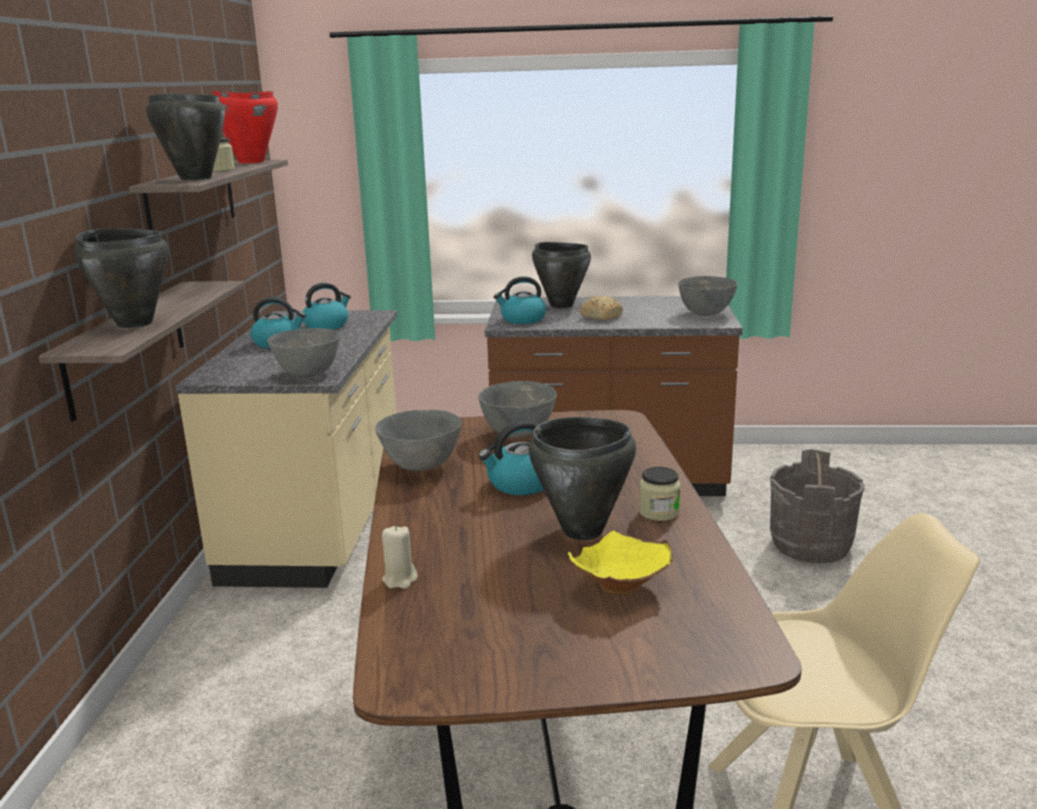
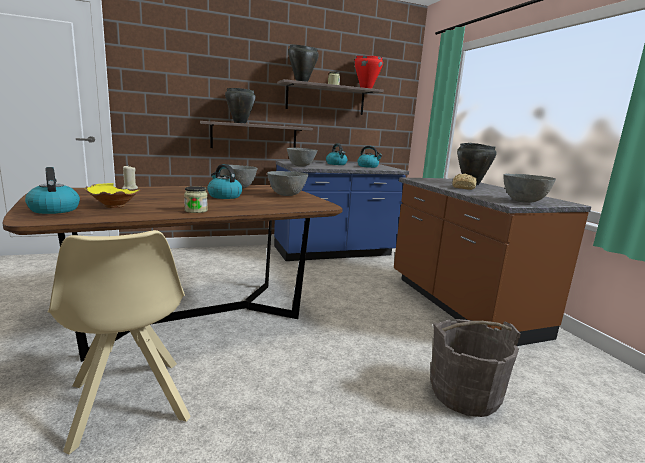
camera: 65 degrees right, 5 degrees down
(321, 523) = (334, 252): beige counter -> blue counter
(522, 319) = (428, 180): kettle -> kettle (54, 209)
(583, 531) = (172, 202): black cooking pot -> none

